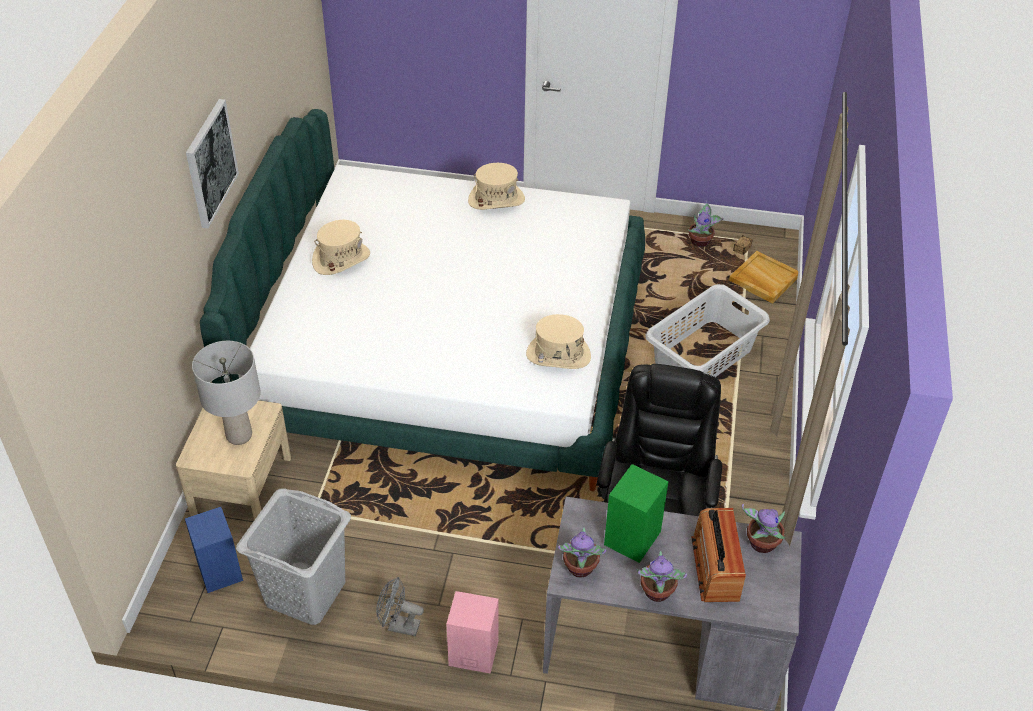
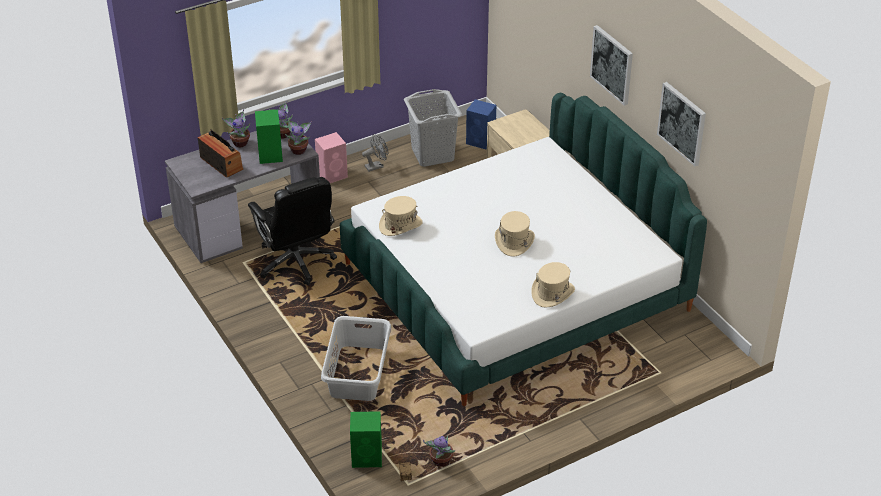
camera: 140 degrees right, 5 degrees down
(239, 436) = (517, 132): grey table lamp -> none
(266, 70) = (682, 123): none -> picture
(341, 259) = (585, 207): beige hat -> beige hat (514, 242)
(761, 544) = (207, 182): potted plant -> potted plant (299, 150)
(763, 279) = (367, 457): beige tray -> green speaker

